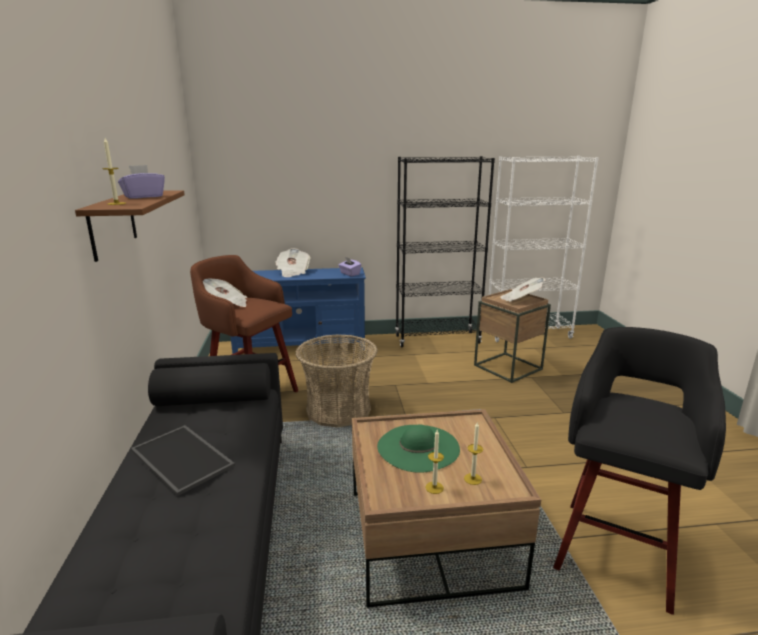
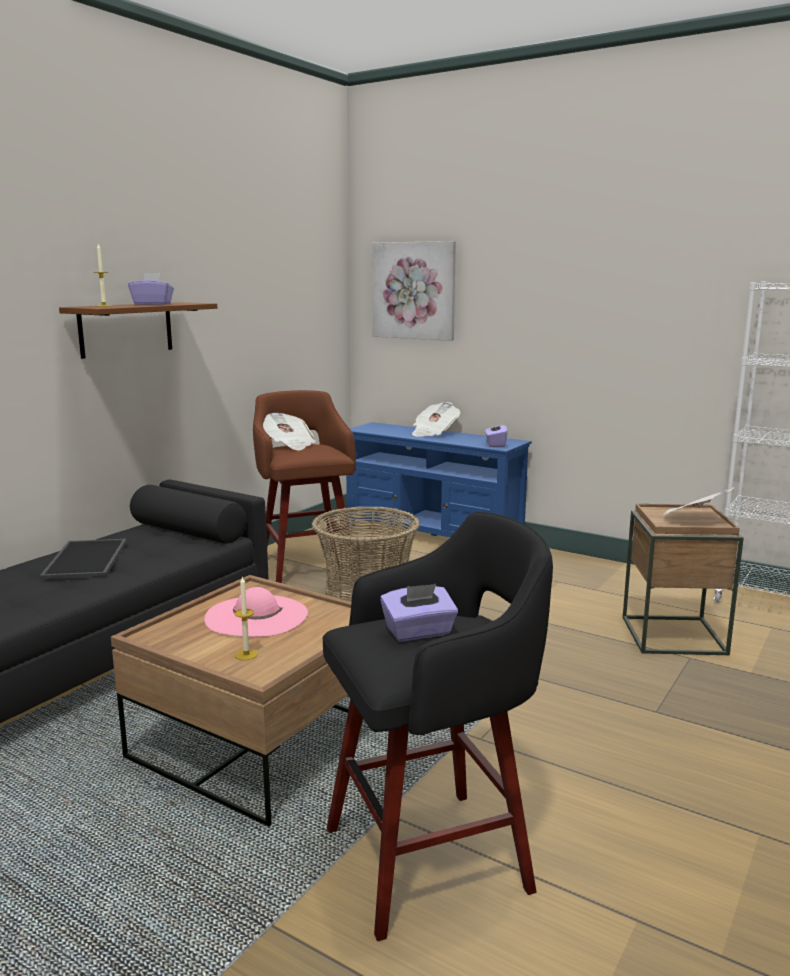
camera: 40 degrees right, 5 degrees down
(257, 166) = (414, 290): none -> picture
(418, 447) = (256, 616): green hat -> pink hat
(434, 487) = (201, 646): candle -> none
(437, 339) = (624, 575): black bookcase -> none
(635, 416) = (419, 632): none -> purple tissue box

